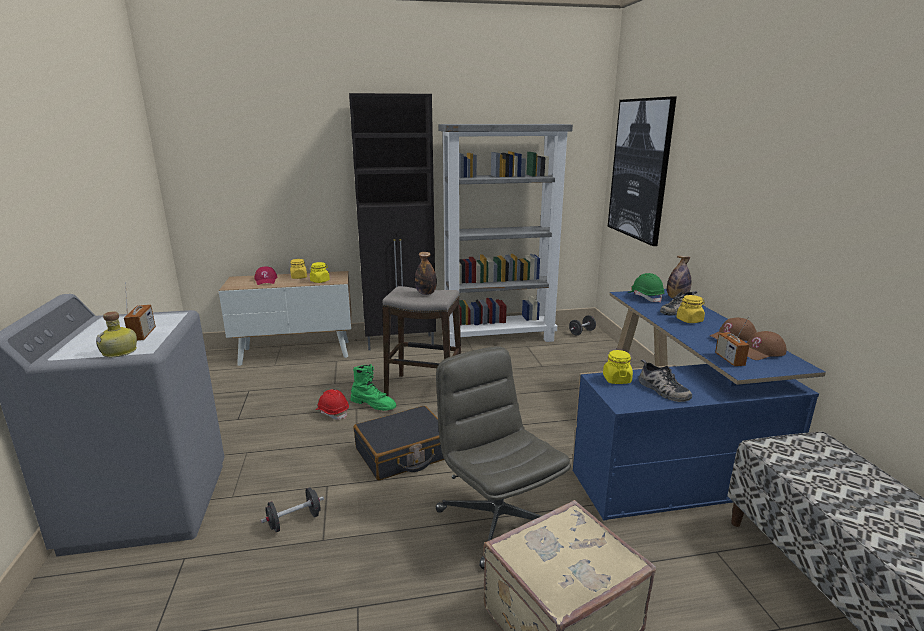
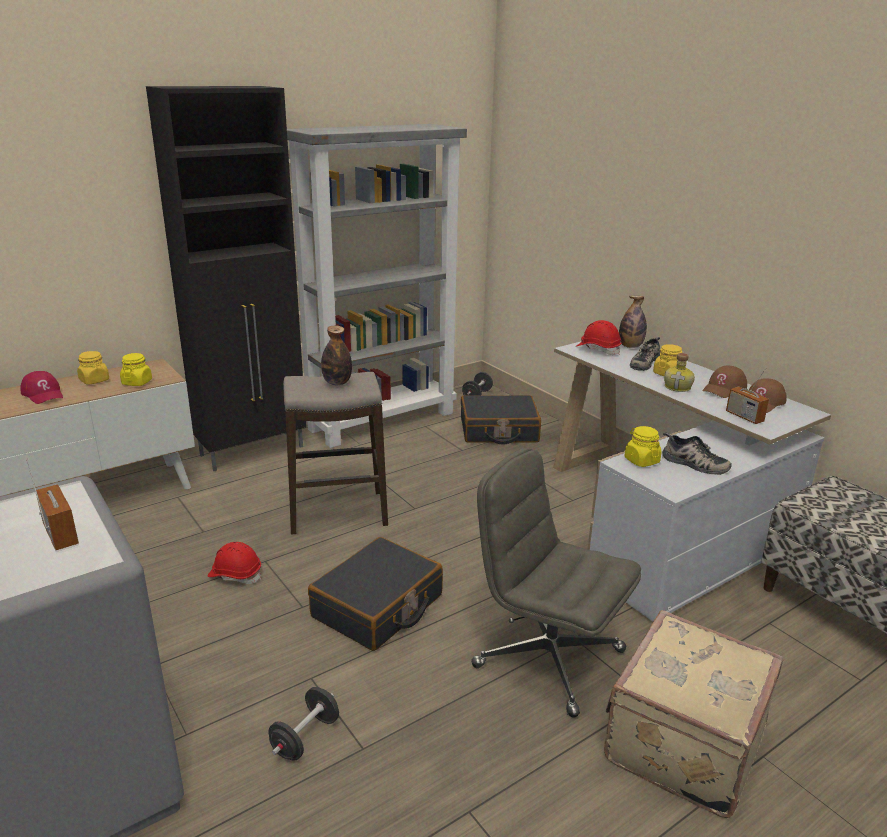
camera: 25 degrees left, 5 degrees up
(120, 352) = (66, 571): bottle -> bottle (678, 387)
(374, 404) = (285, 549): green boot -> none
(580, 358) = (498, 431): none -> black suitcase
(639, 169) = (548, 185): picture -> none
(645, 297) = (598, 349): green hard hat -> red hard hat
(669, 447) = (660, 521): blue desk -> white desk

